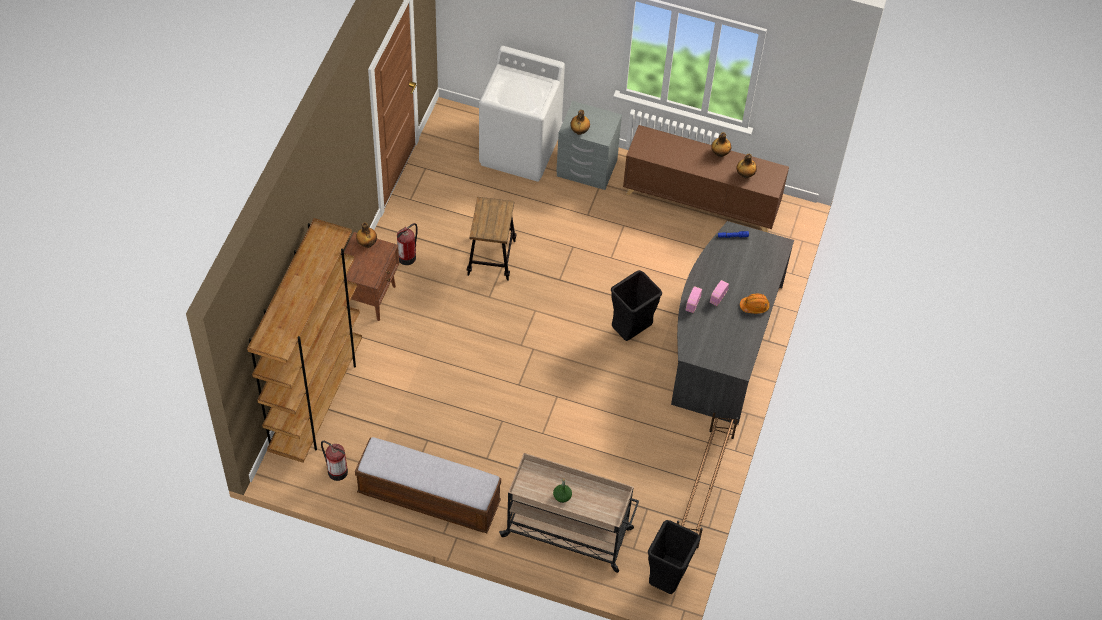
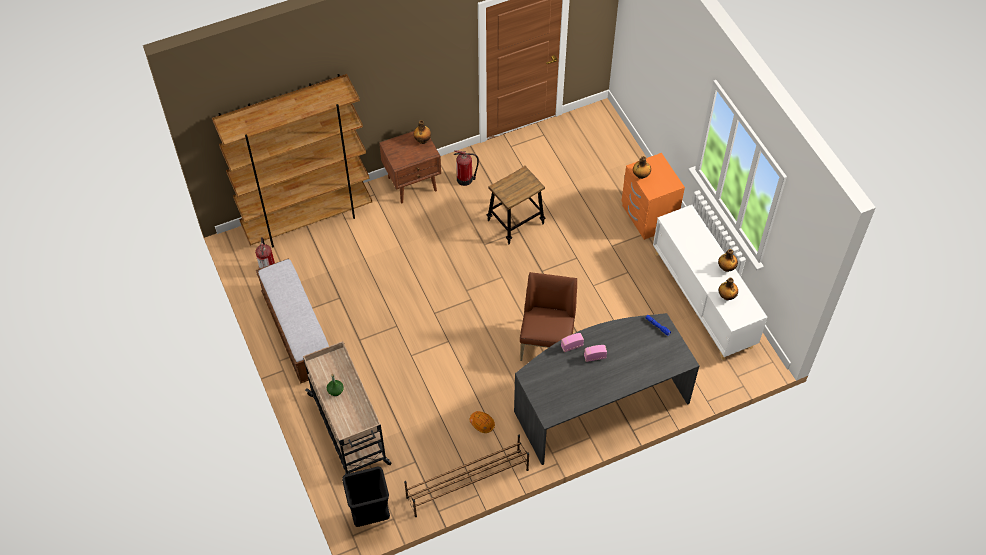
camera: 50 degrees right, 0 degrees up
(520, 150) = (618, 170): white washing machine -> none
(586, 169) = (648, 216): grey nightstand -> orange nightstand
(631, 331) = (547, 342): black trash can -> brown chair
(701, 200) = (703, 300): brown cabinet -> white cabinet
(754, 306) = (612, 384): orange hard hat -> orange hard hat (482, 423)

